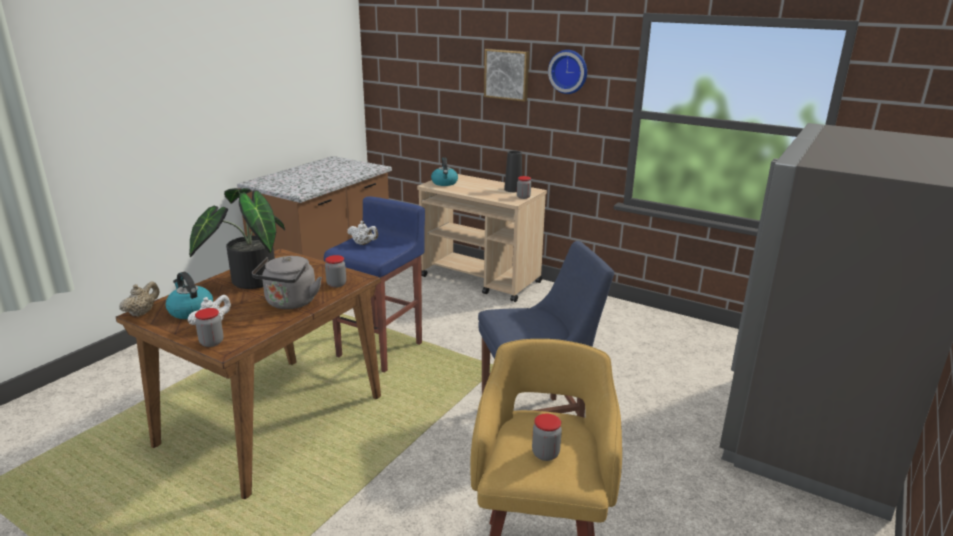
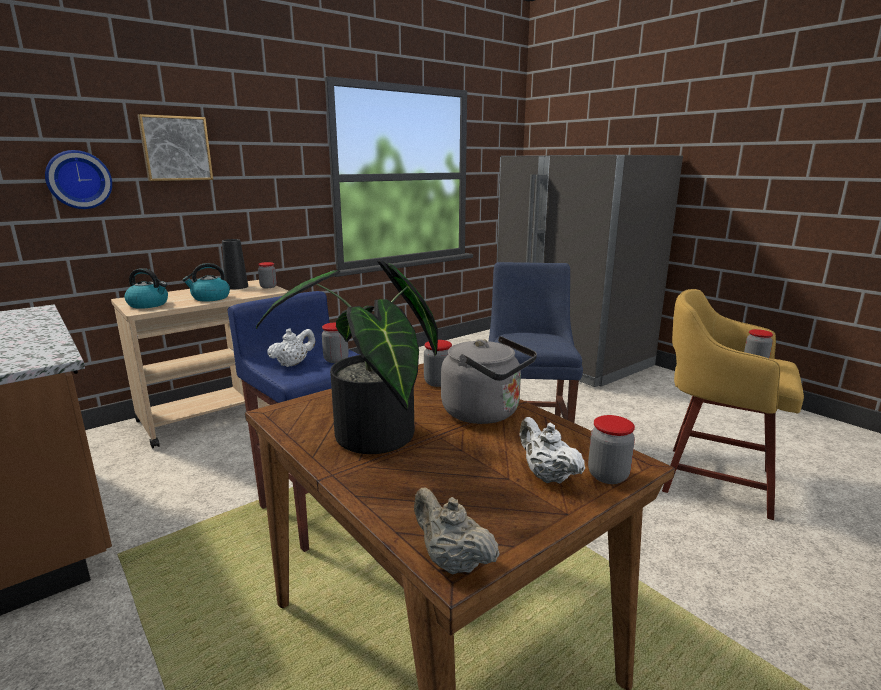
camera: 70 degrees left, 5 degrees down
(190, 311) = (471, 498): kettle -> kettle (210, 298)
(377, 252) = (336, 360): none -> jar
(569, 71) = (258, 139): wall clock -> wall clock (78, 179)

